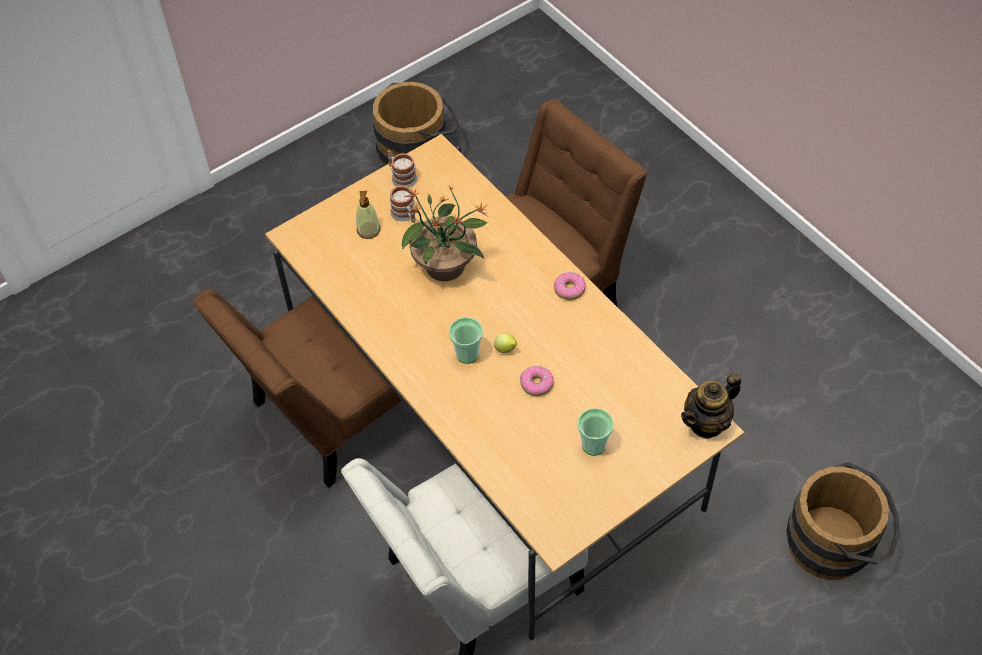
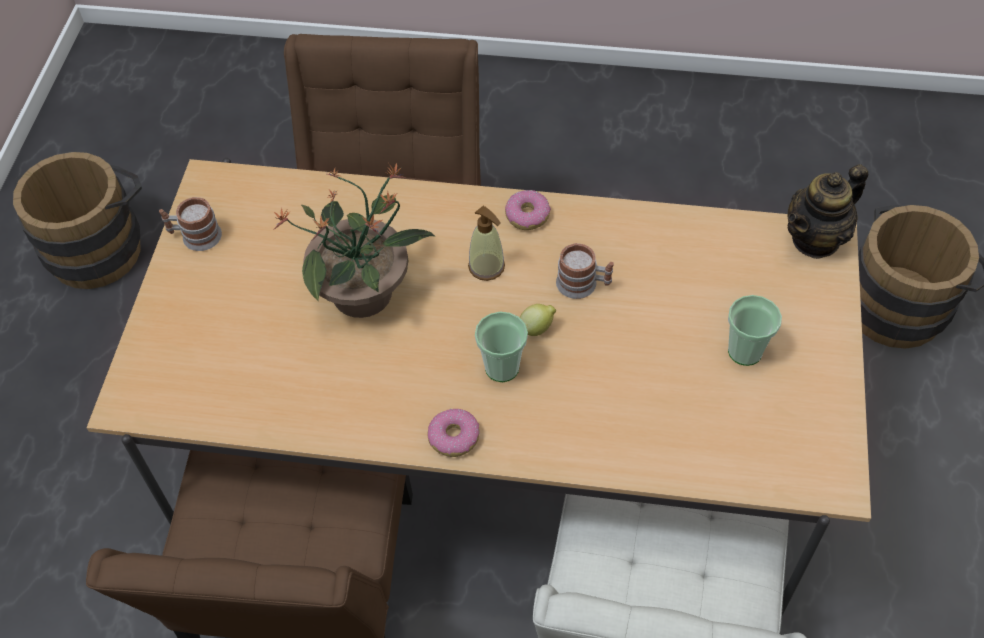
camera: 45 degrees left, 0 degrees up
(368, 230) = (222, 323): soap dispenser -> soap dispenser (487, 267)
(405, 215) = (249, 273): mug -> mug (583, 284)
(537, 384) = (613, 337): donut -> donut (454, 437)
(707, 423) = (816, 239): teapot -> teapot turned 45 degrees clockwise

